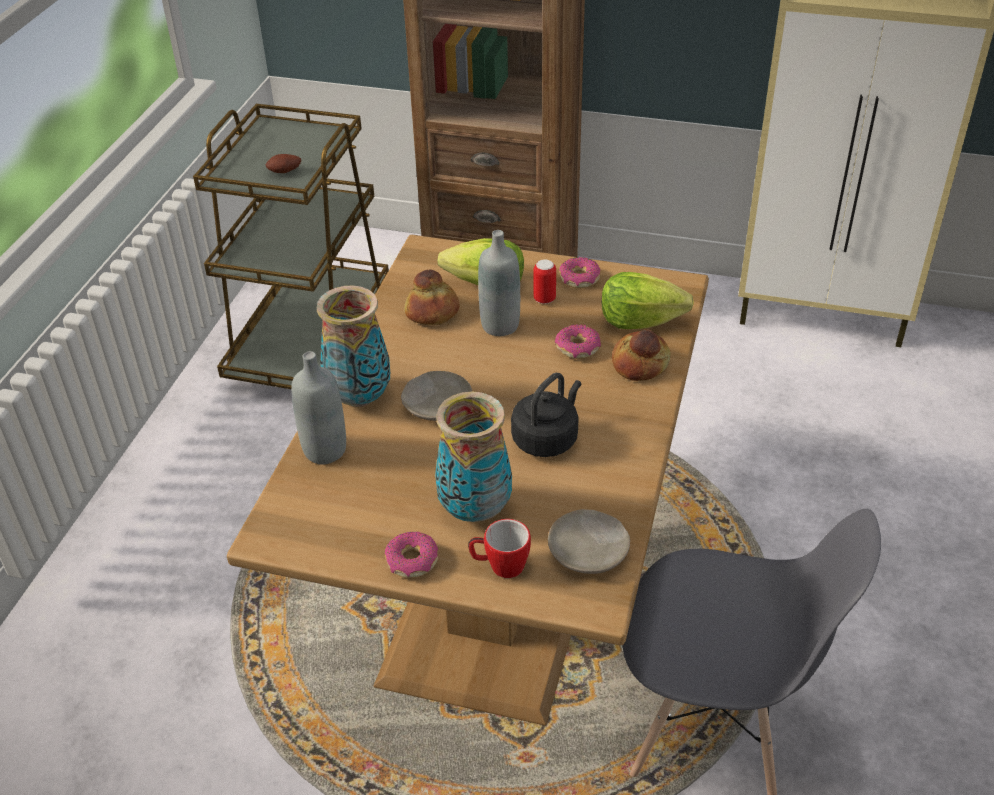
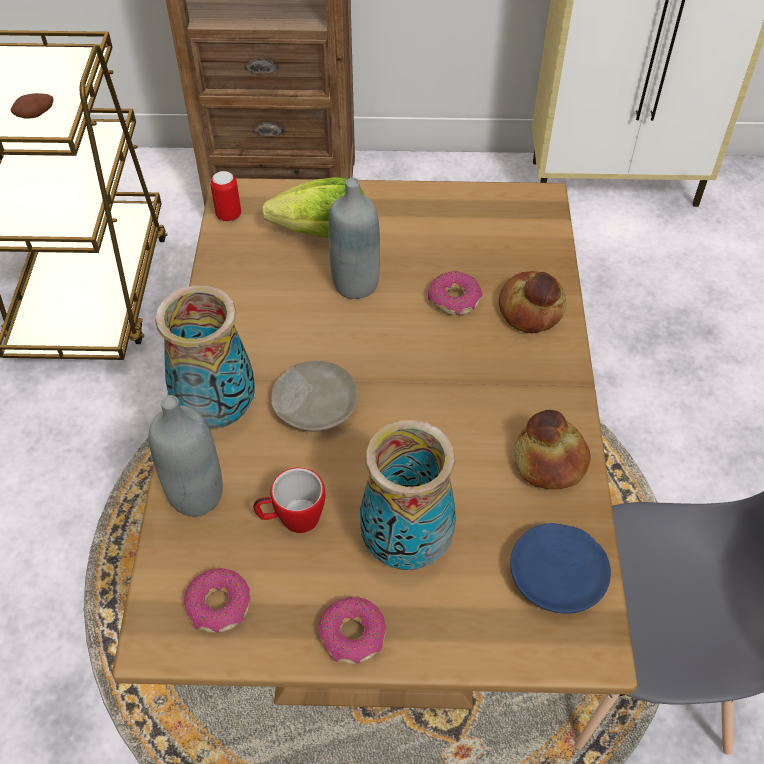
camera: 15 degrees left, 10 degrees up
(432, 312) = (269, 279): bread -> bread (549, 461)
(500, 566) = (461, 619): mug -> mug (292, 519)
(544, 299) = (395, 241): can -> can (228, 215)
(547, 438) = (459, 428): black kettle -> none
(579, 279) = (426, 209): donut -> donut (219, 606)
(589, 551) = (558, 576): beige plate -> blue plate
(639, 321) = (511, 253): lettuce -> none

